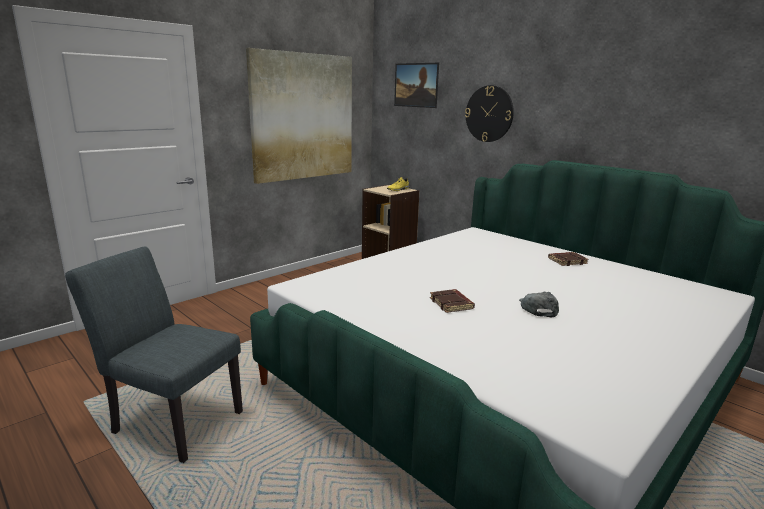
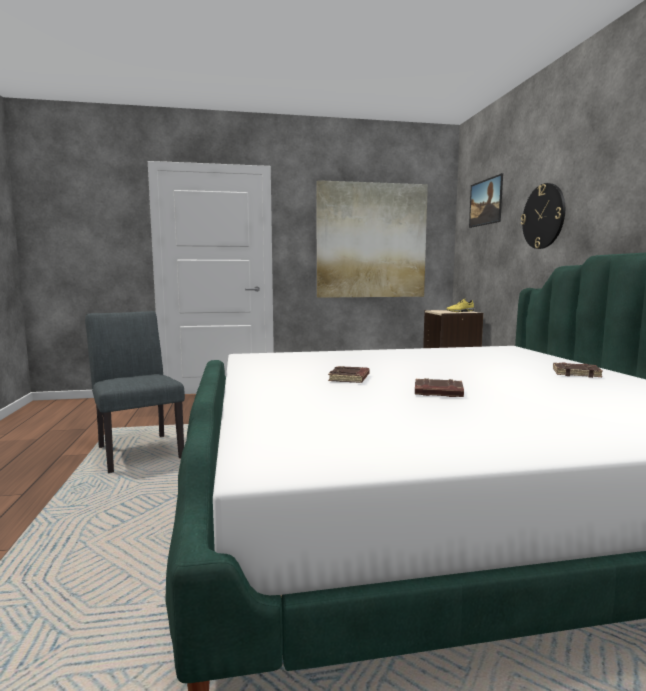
camera: 35 degrees right, 10 degrees down
(537, 308) = (437, 393): grey cap -> brown book

